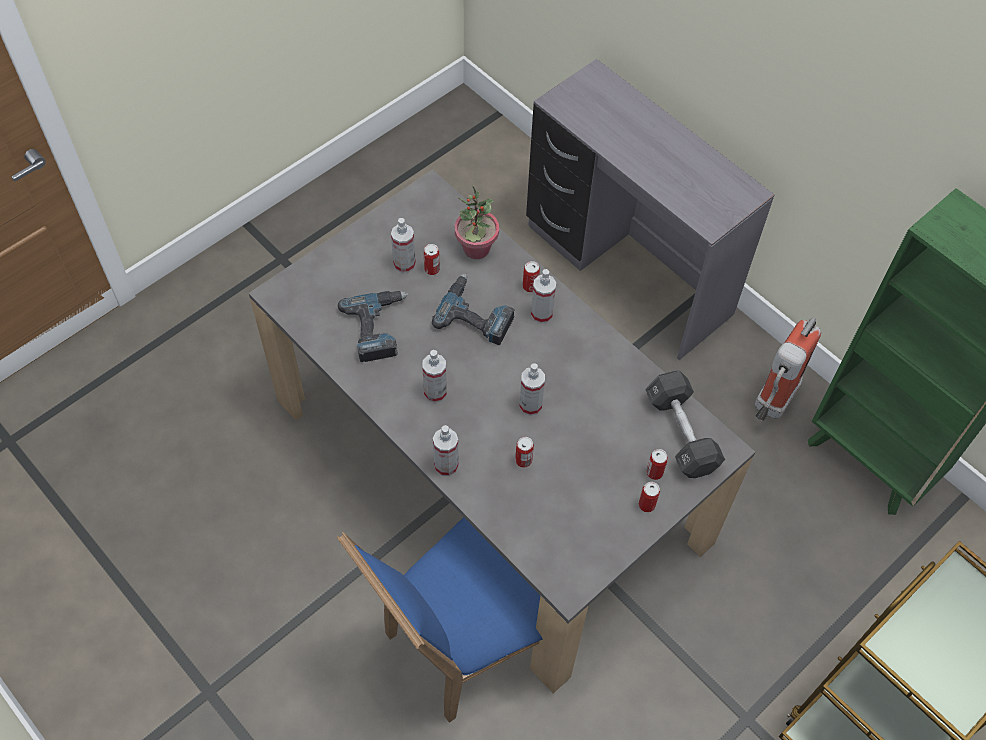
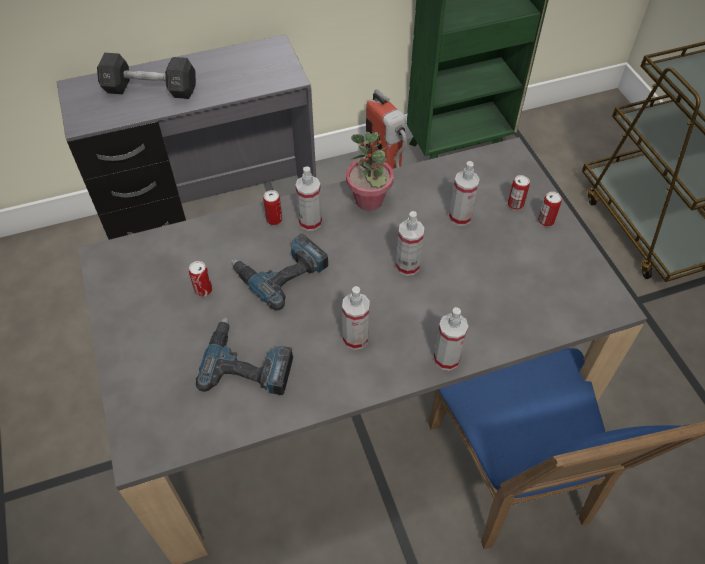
camera: 65 degrees left, 5 degrees down
(404, 264) = (181, 312): spray bottle -> spray bottle (460, 217)
(476, 249) = (203, 245): potted plant -> potted plant (369, 200)
(523, 460) = (466, 292): can -> none
(681, 433) = (483, 173): black dumbbell -> black dumbbell (151, 89)

